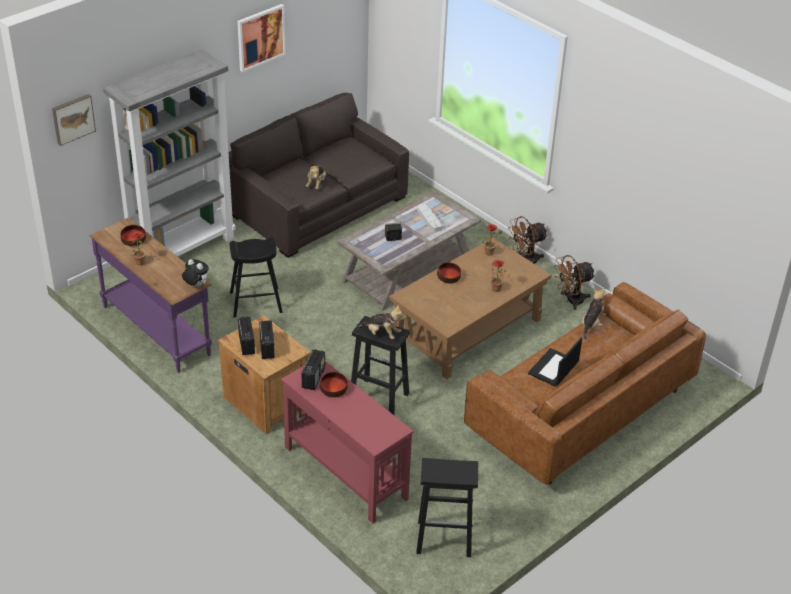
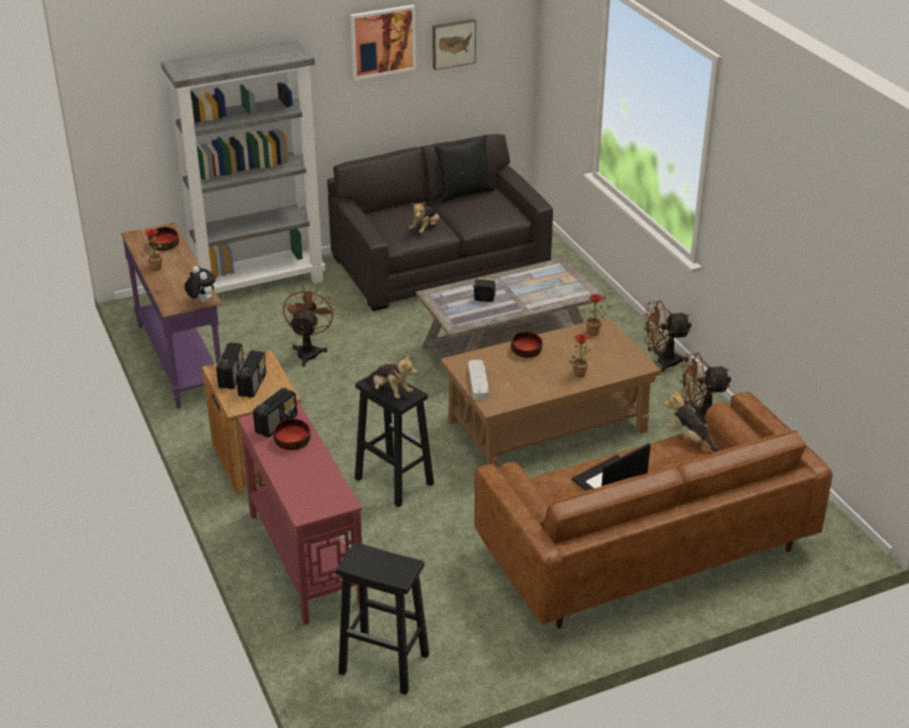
camera: 20 degrees right, 5 degrees down
(72, 118) = (122, 93): picture -> picture (453, 43)
(256, 302) = (309, 351): black stool -> brown fan
(330, 146) = (464, 193): none -> black pillow
(429, 220) = (540, 286): grey tray -> grey tray (478, 382)
(591, 324) = (689, 438): plush toy -> plush toy turned 90 degrees counterclockwise

